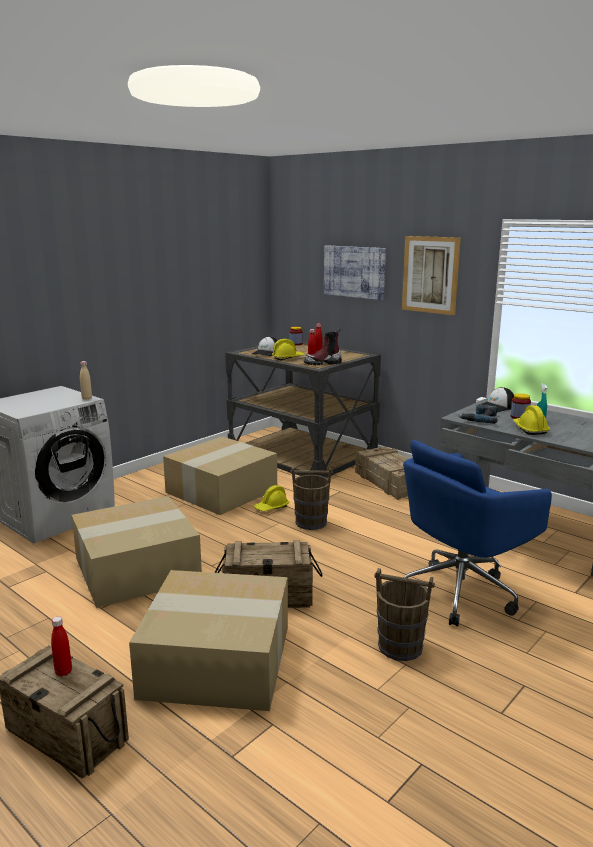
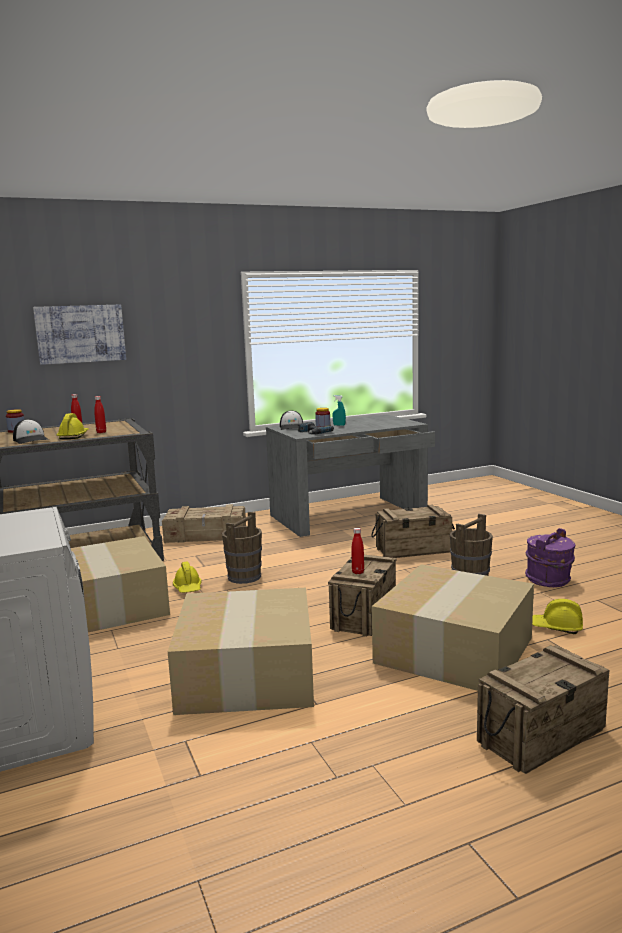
camera: 65 degrees left, 5 degrees down
(63, 672) = (531, 671): red bottle -> red bottle (358, 572)
(87, 398) = (36, 512): beige bottle -> none
(323, 363) = (124, 430): boot -> none
(430, 275) = (177, 327): picture -> none
(457, 711) = (548, 580): none -> purple bucket
(463, 593) = (413, 550): blue office chair -> crate
(529, 429) = (351, 428): yellow hard hat -> yellow hard hat (556, 627)

